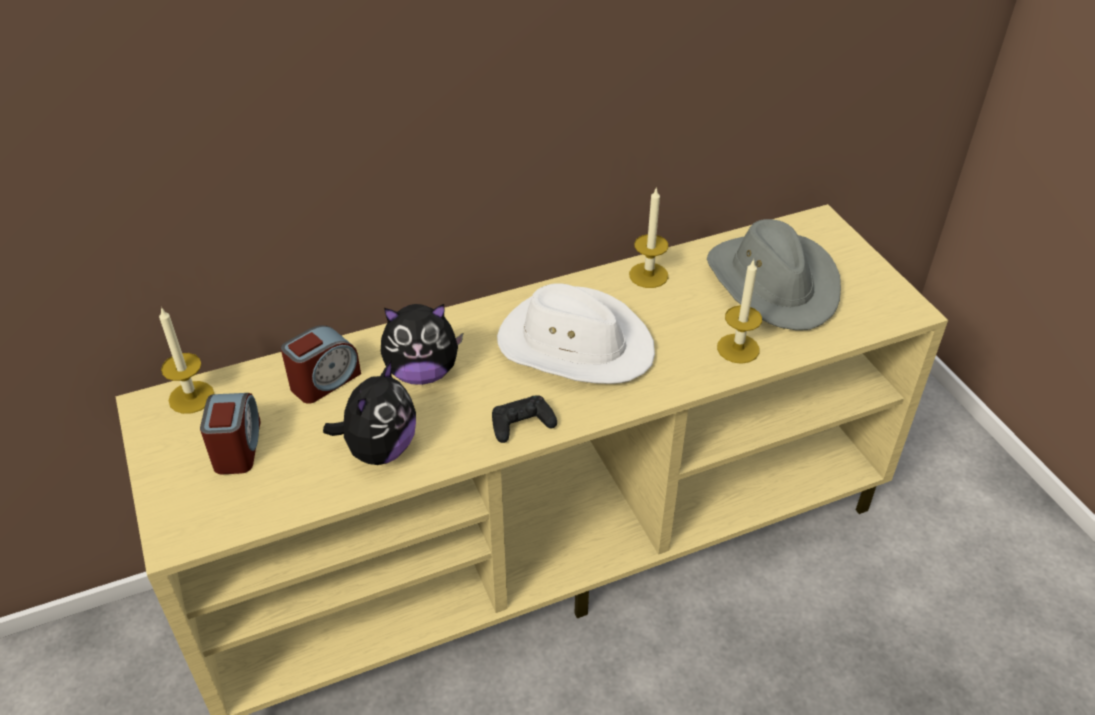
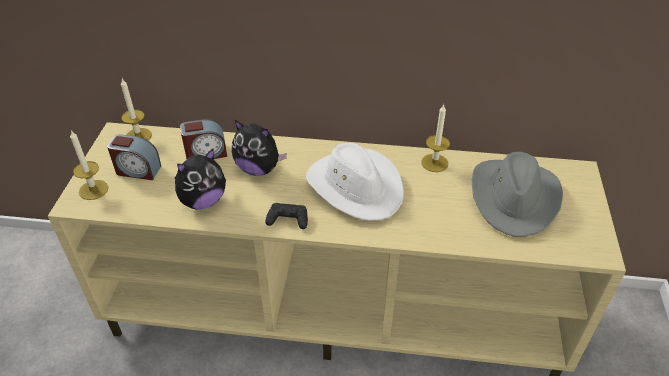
camera: 30 degrees right, 0 degrees up
(237, 447) = (137, 170): alarm clock -> alarm clock turned 75 degrees clockwise
(738, 348) = (455, 229): candle -> candle (93, 190)

